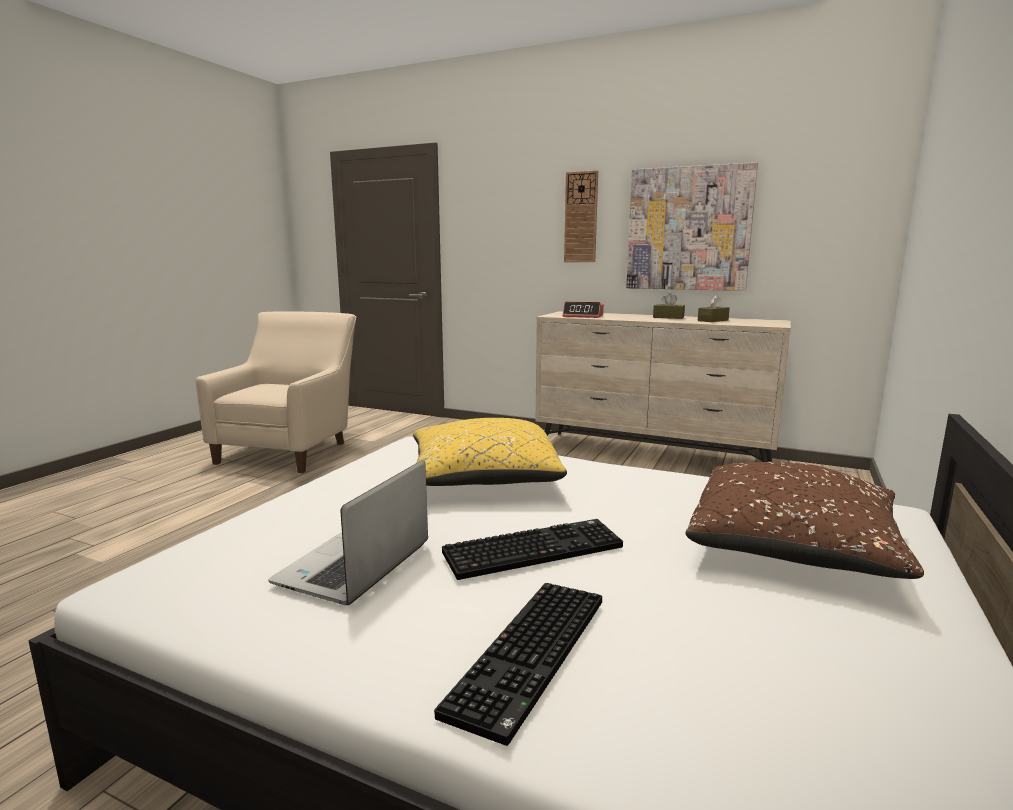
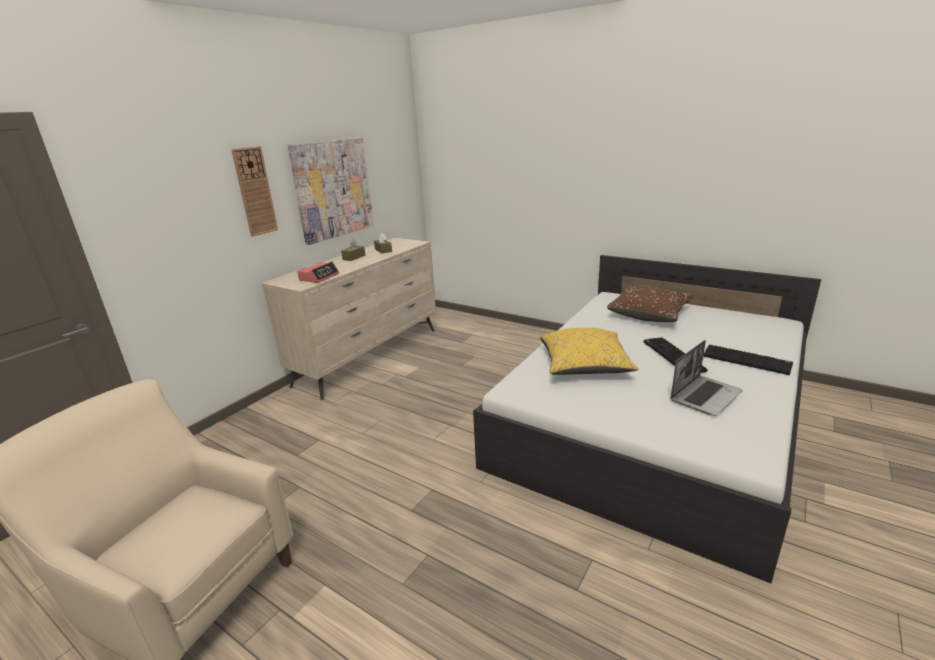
camera: 80 degrees left, 10 degrees up
(354, 566) = (705, 396): laptop -> laptop turned 75 degrees counterclockwise

